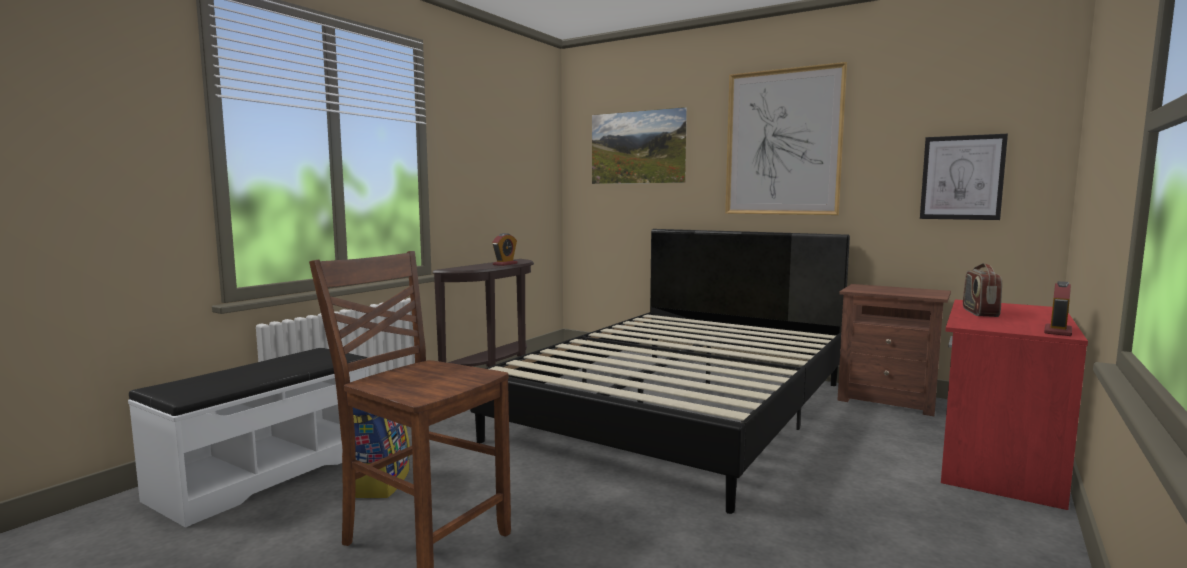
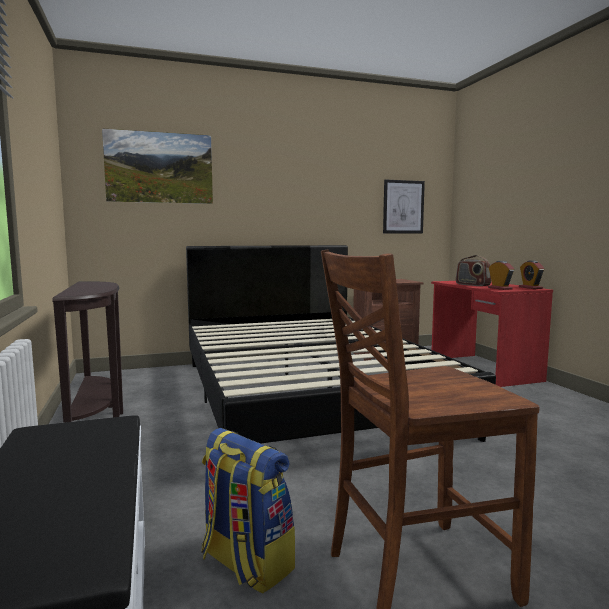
camera: 50 degrees left, 0 degrees up
(505, 264) = (102, 286): alarm clock -> alarm clock (500, 288)
(783, 142) = (295, 175): picture -> none

